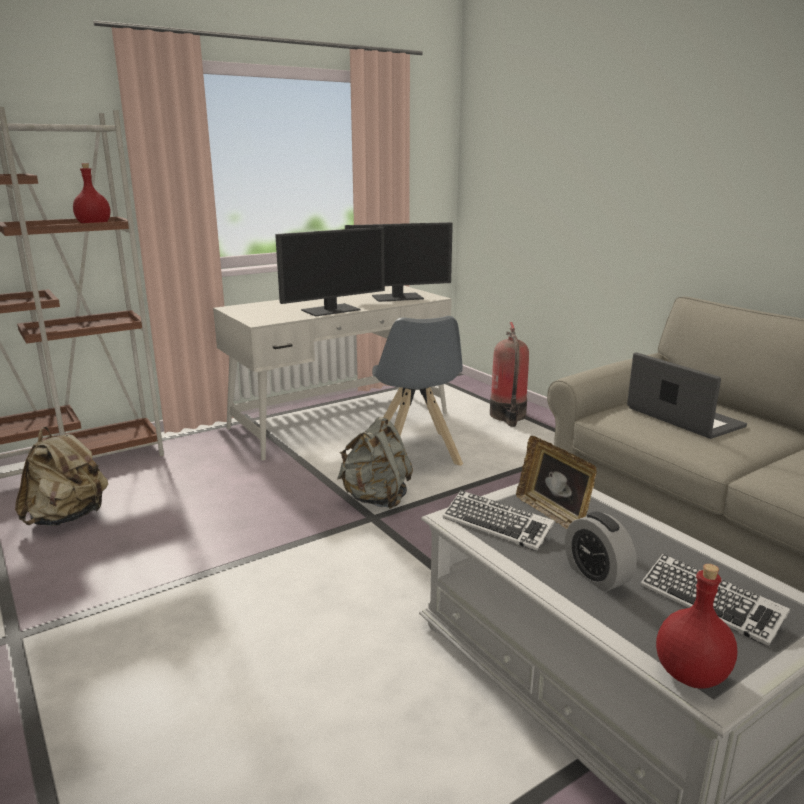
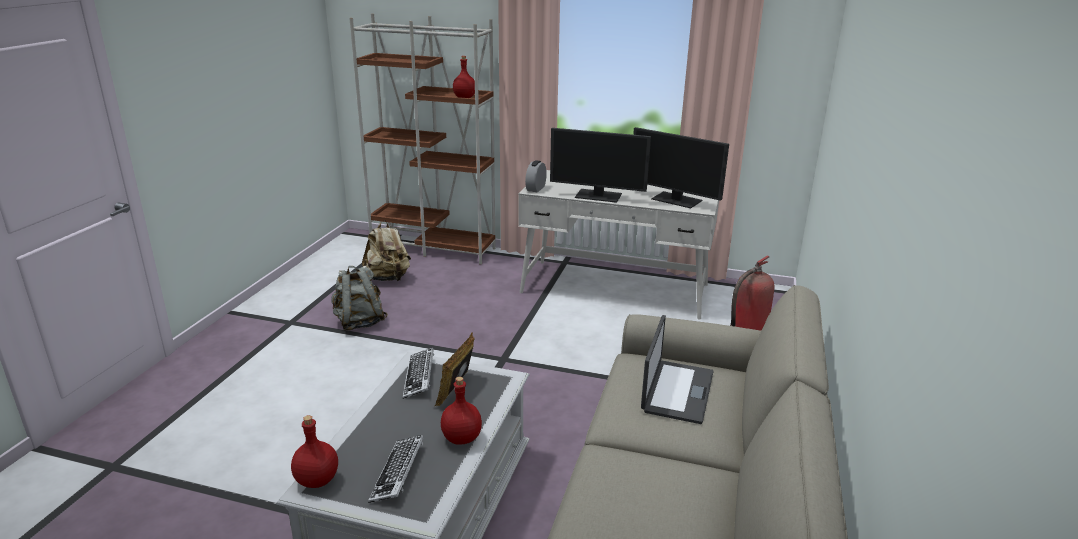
camera: 50 degrees right, 5 degrees up
(376, 499) = (527, 350): grey backpack -> grey backpack (359, 322)
(415, 452) = (613, 335): grey chair -> none
(596, 576) = (394, 426): alarm clock -> alarm clock (536, 188)
(660, 542) = (462, 438): none -> red bottle

